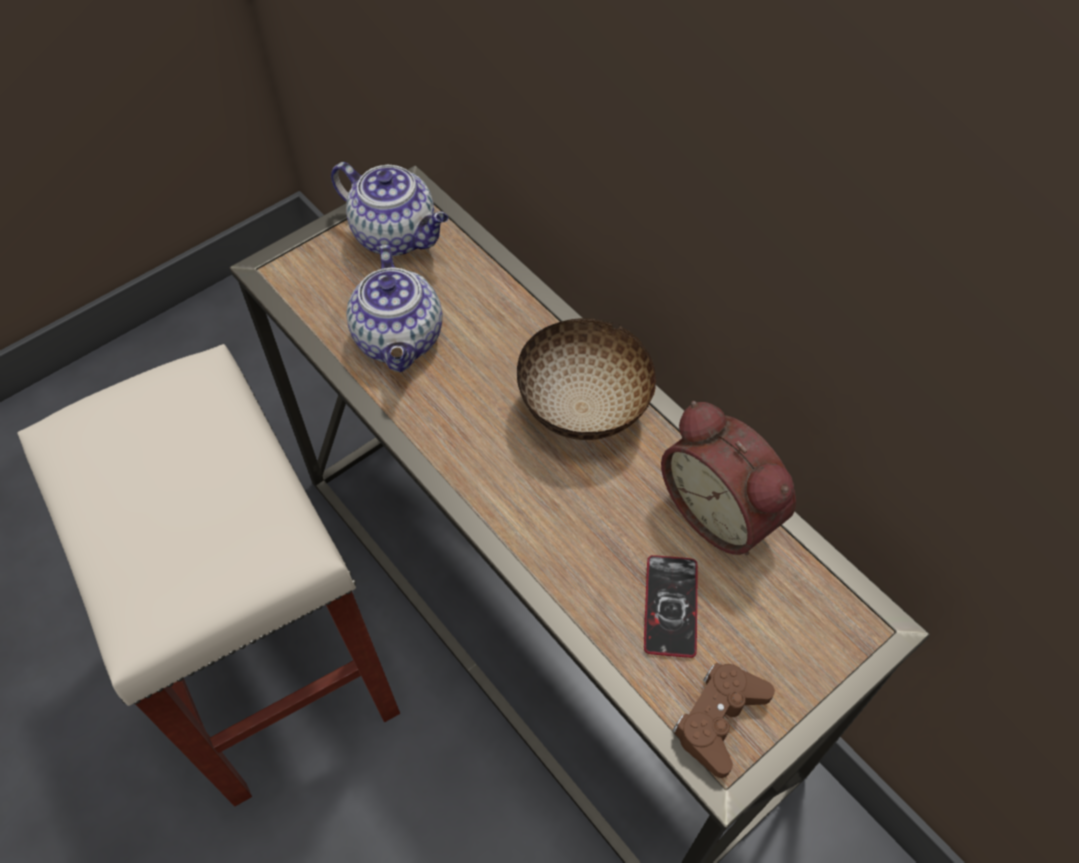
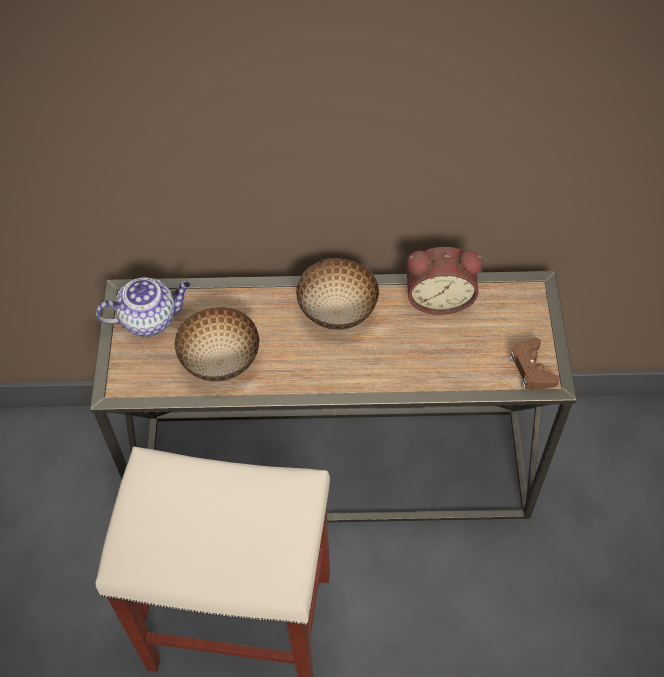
camera: 50 degrees left, 0 degrees up
(400, 341) = (221, 360): teapot -> bowl
(670, 606) = (467, 350): phone -> none

